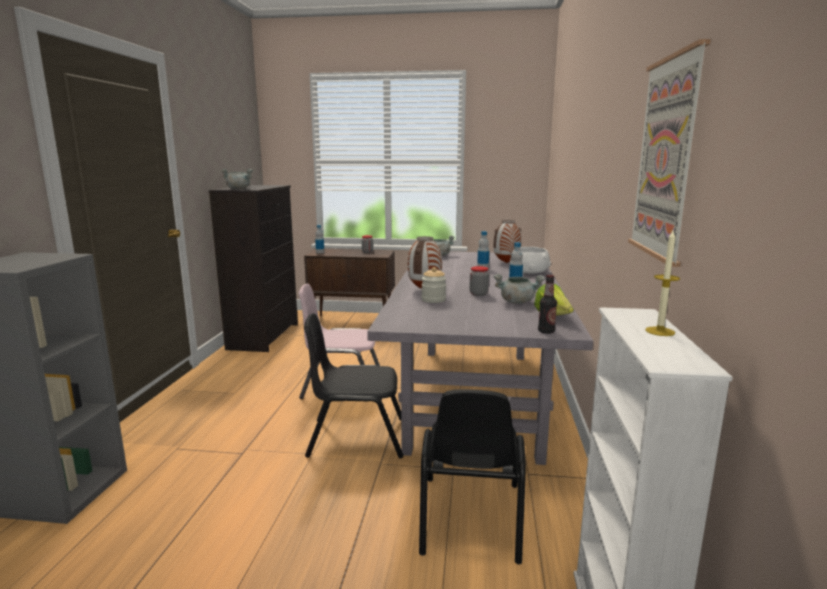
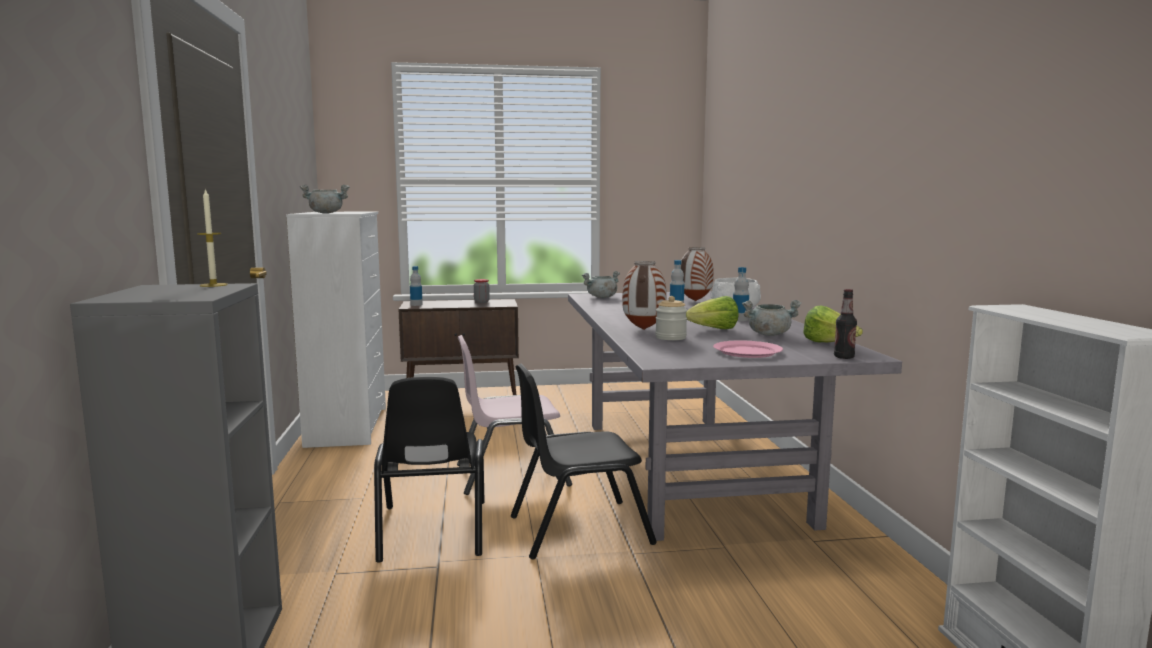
camera: 15 degrees left, 5 degrees down
(265, 336) = (349, 426): black dresser -> white dresser
(470, 518) = (785, 594): black chair -> black chair (432, 530)
(473, 319) = (747, 352): none -> pink plate
(478, 294) = (713, 330): jar -> lettuce
(660, 331) = (1069, 316): candle -> candle (213, 285)
(666, 158) = (1011, 146): picture -> none

